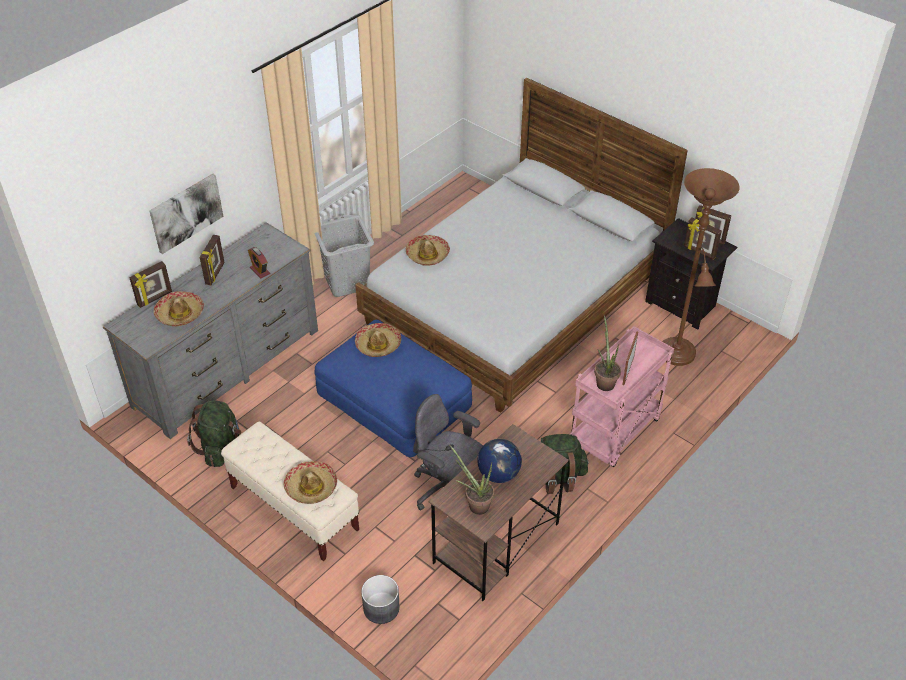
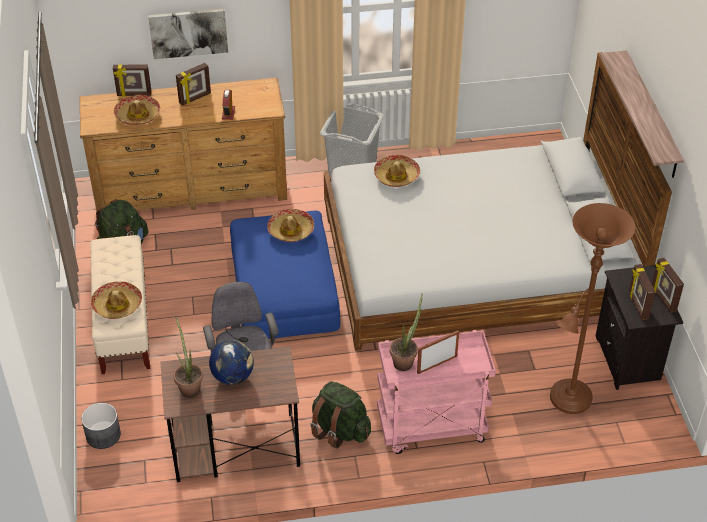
camera: 40 degrees right, 0 degrees up
(227, 367) = (191, 190): grey dresser -> brown dresser
(628, 101) = (651, 115): none -> shelf

